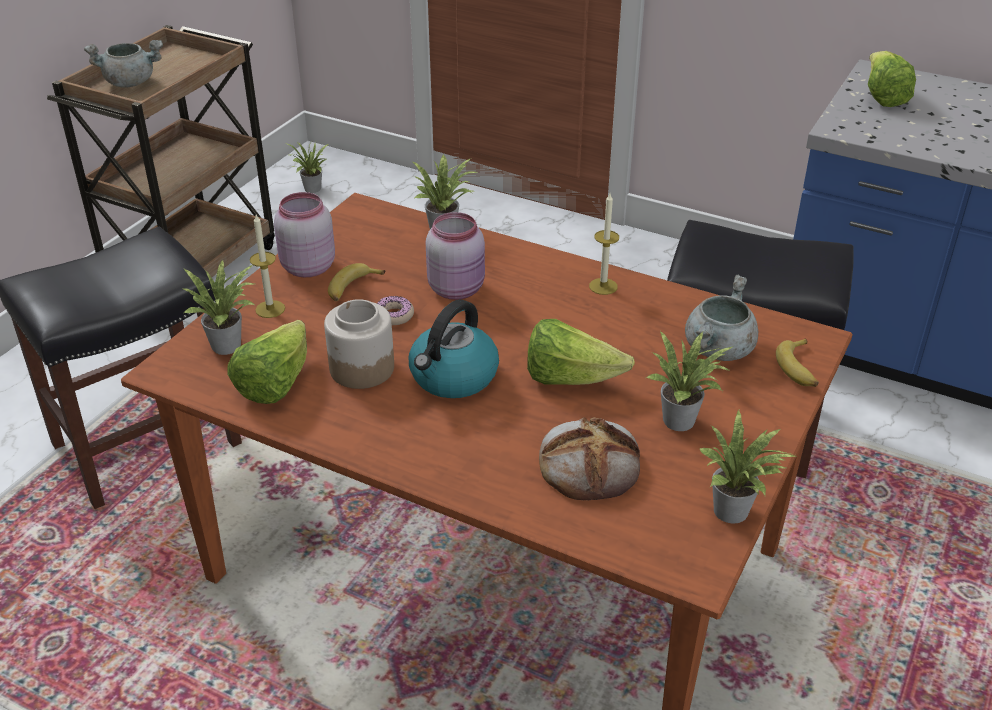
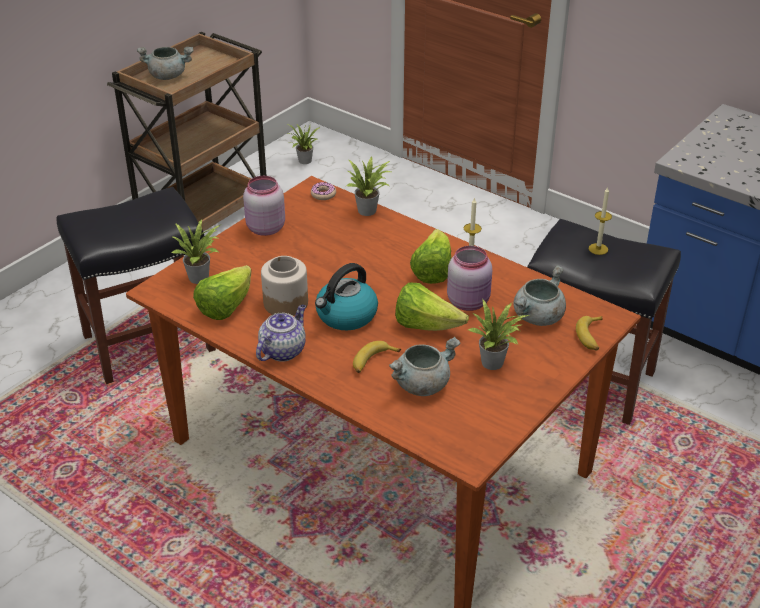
camera: 10 degrees right, 0 degrees up
(270, 309) = (233, 255): candle -> candle (598, 249)
(352, 288) = (292, 247): banana -> banana (373, 361)
(374, 438) = (283, 350): none -> teapot
(394, 315) = (316, 269): donut -> donut (323, 194)
(458, 288) = (366, 254): pink jar -> pink jar (469, 302)
(590, 464) = (422, 384): bread -> grey cooking pot
(735, 513) = (509, 427): potted plant -> none
(882, 97) = (726, 137): lettuce -> lettuce (432, 271)

